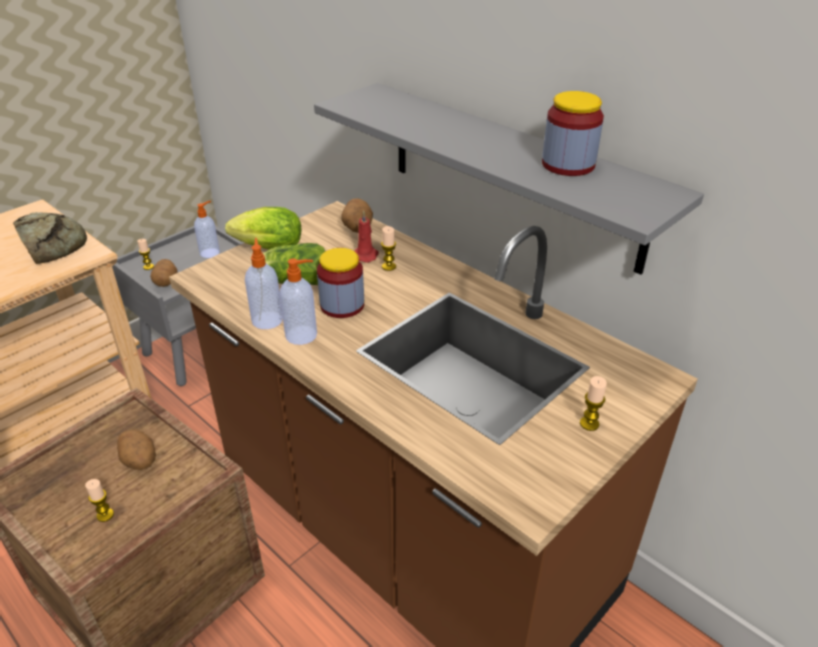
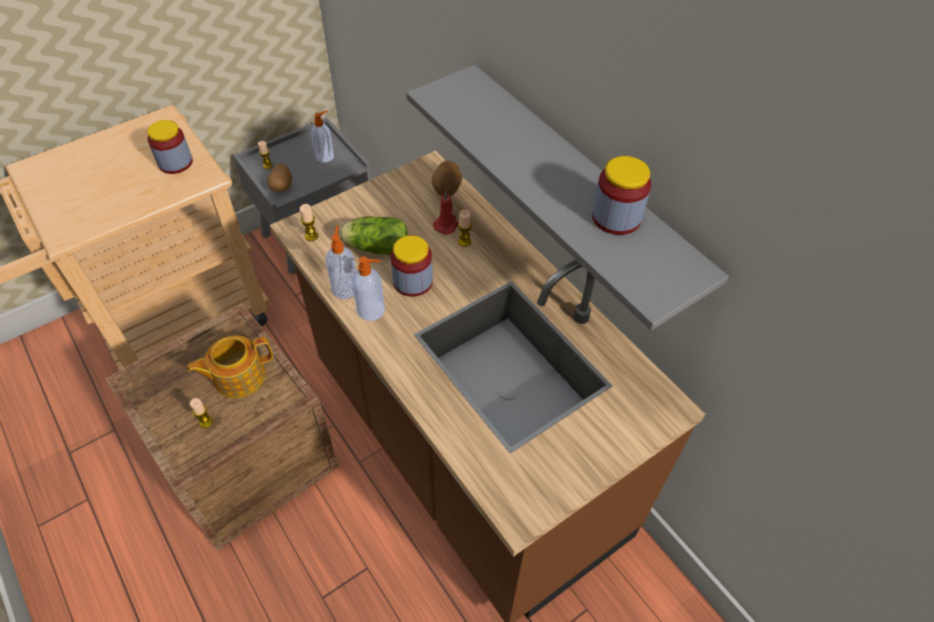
camera: 10 degrees right, 15 degrees up
(51, 244) = (175, 163): bread -> jar
(140, 461) = (238, 376): potato -> teapot
(265, 248) = (358, 203): lettuce -> none
(589, 424) = (592, 445): candle -> candle (311, 236)

